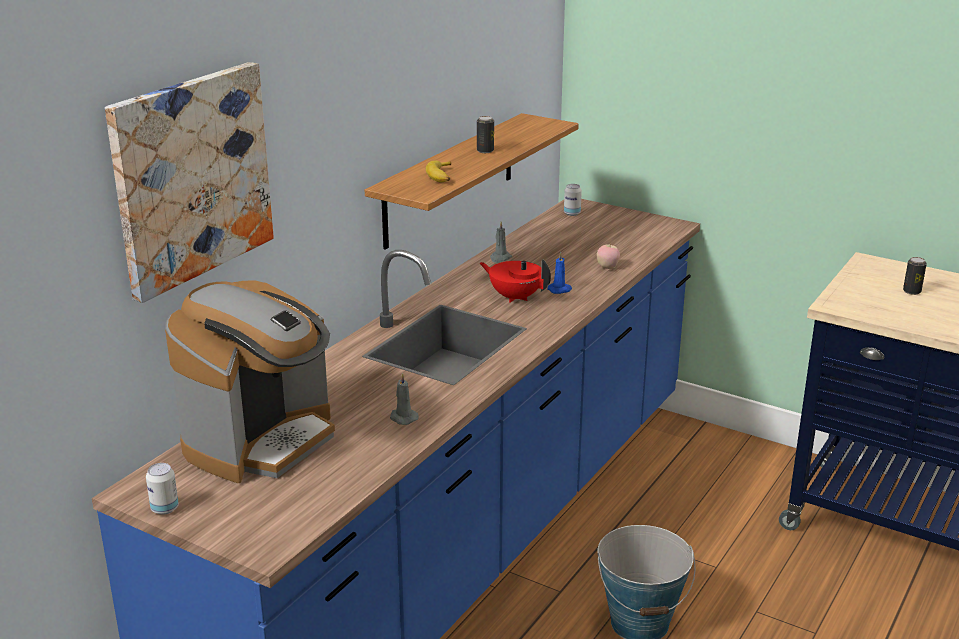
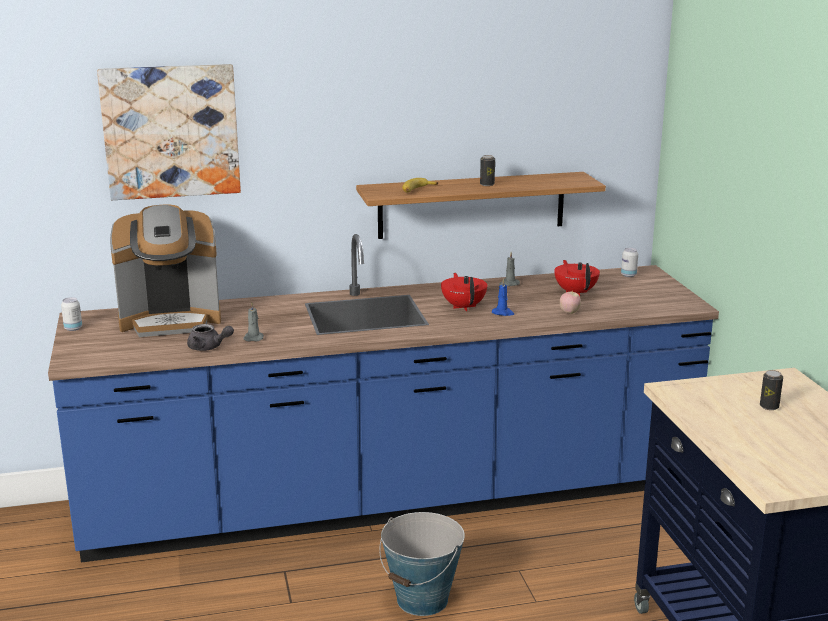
camera: 45 degrees right, 5 degrees down
(383, 451) = (209, 347): none -> grey teapot
(569, 246) = (575, 292): none -> red teapot

